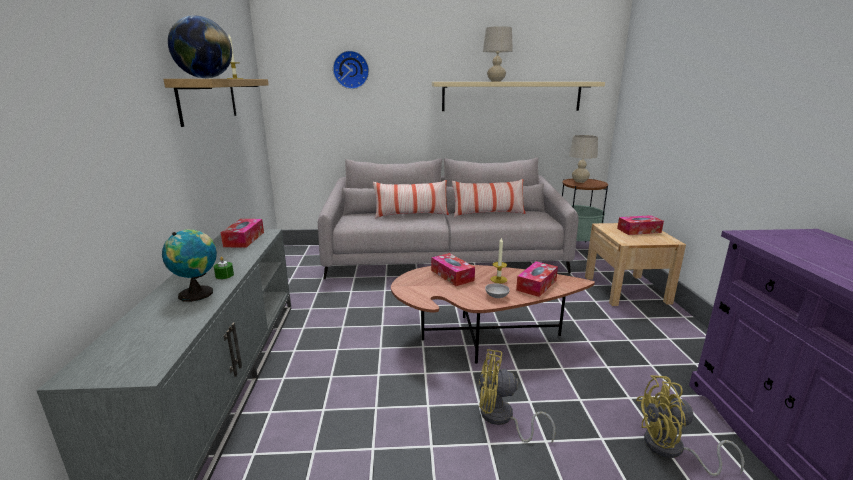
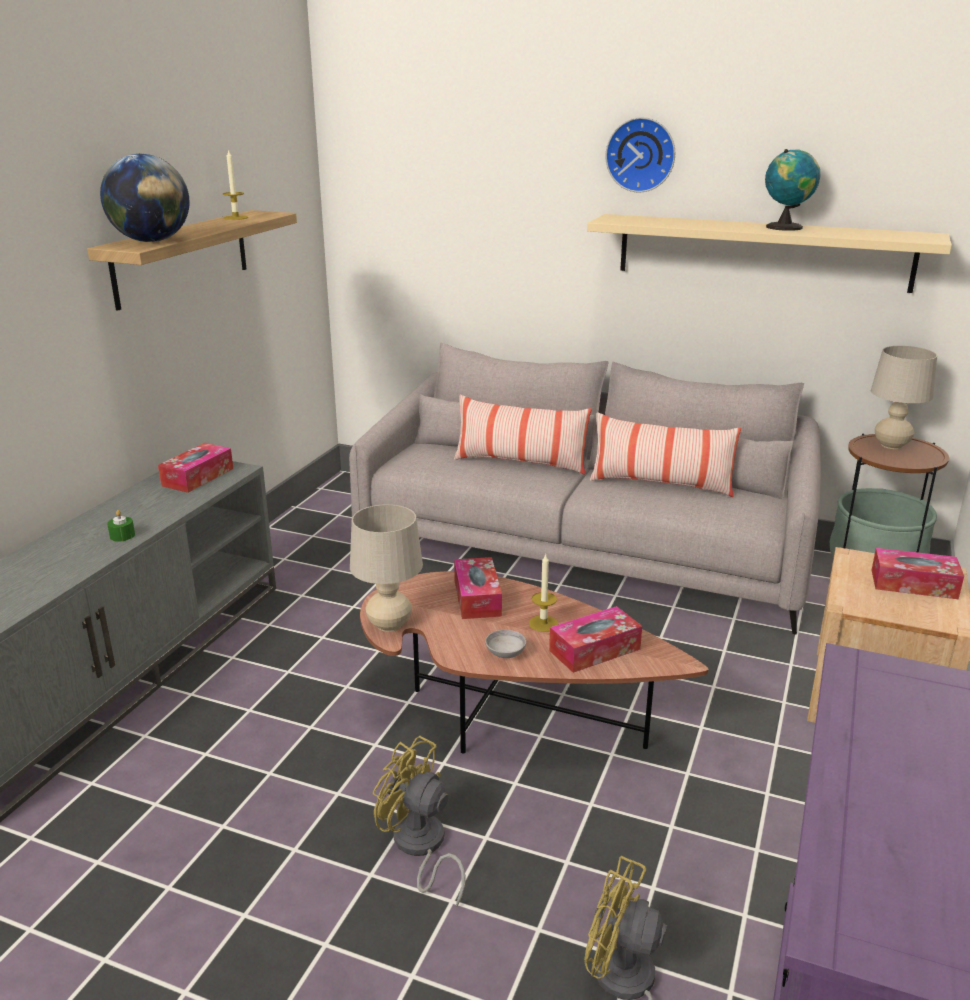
camera: 25 degrees right, 5 degrees up
(198, 293) = (72, 557): globe -> globe (786, 227)
(351, 70) = (463, 185): wall clock -> wall clock (641, 154)
(496, 81) = (716, 225): beige table lamp -> beige table lamp (389, 625)

